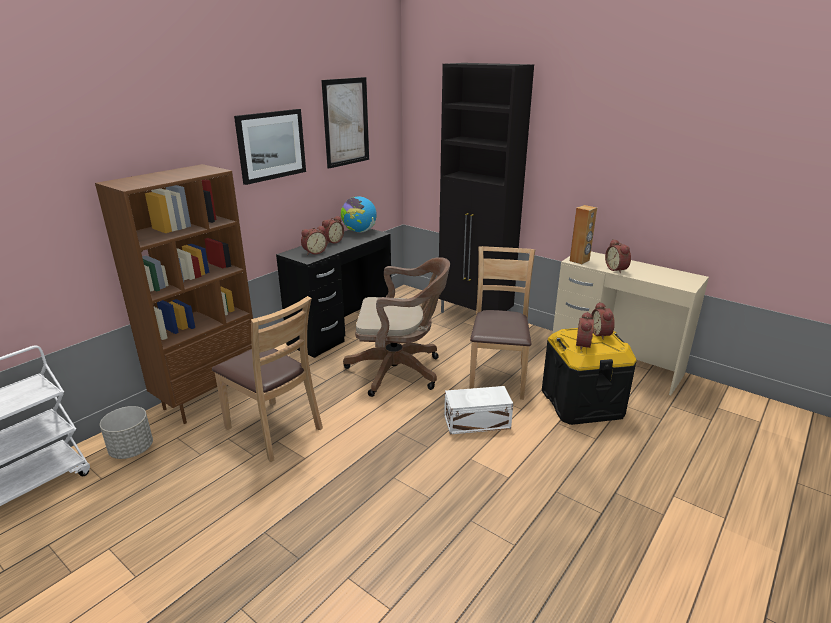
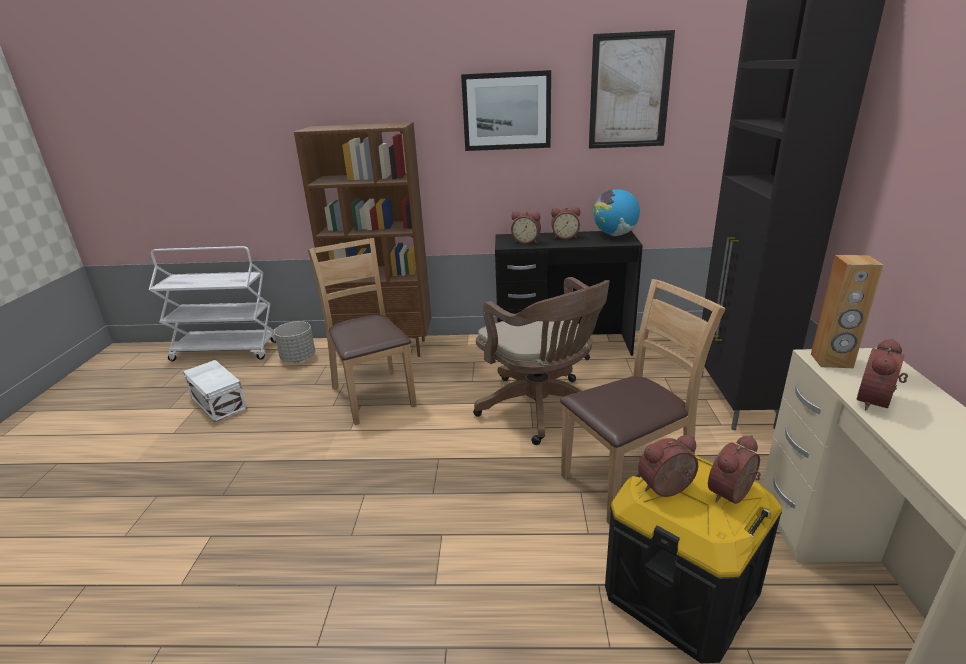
camera: 55 degrees right, 0 degrees up
(273, 429) = (374, 395): brown chair -> brown chair turned 150 degrees clockwise
(475, 421) = (515, 506): white storage box -> white storage box (219, 402)

